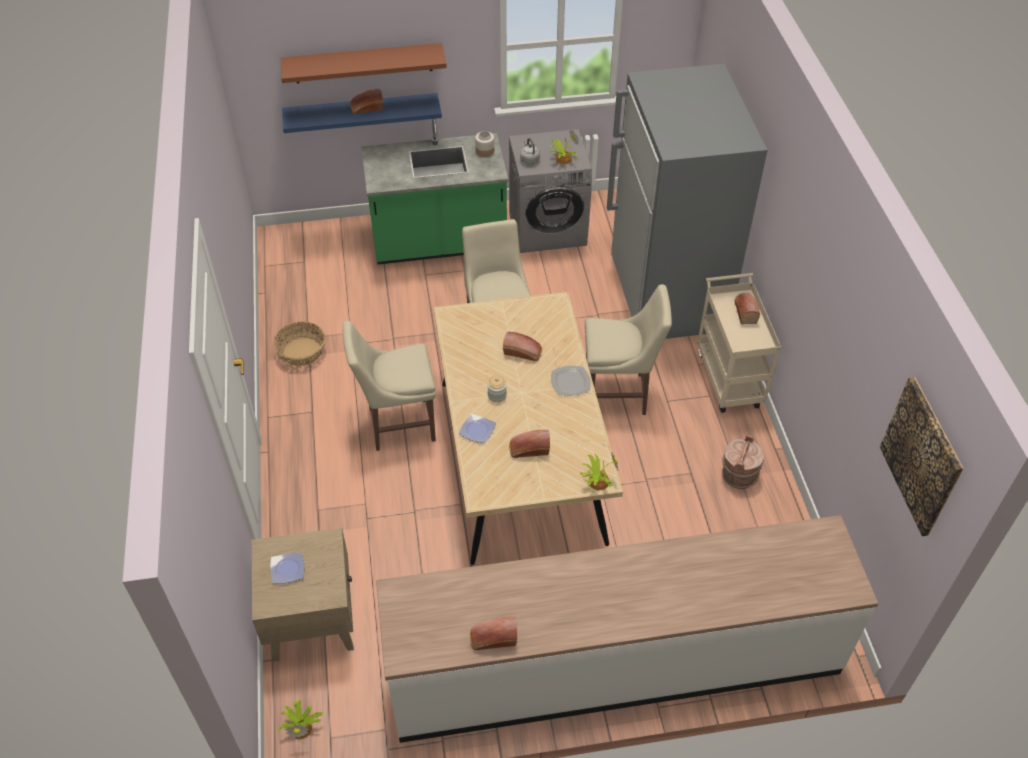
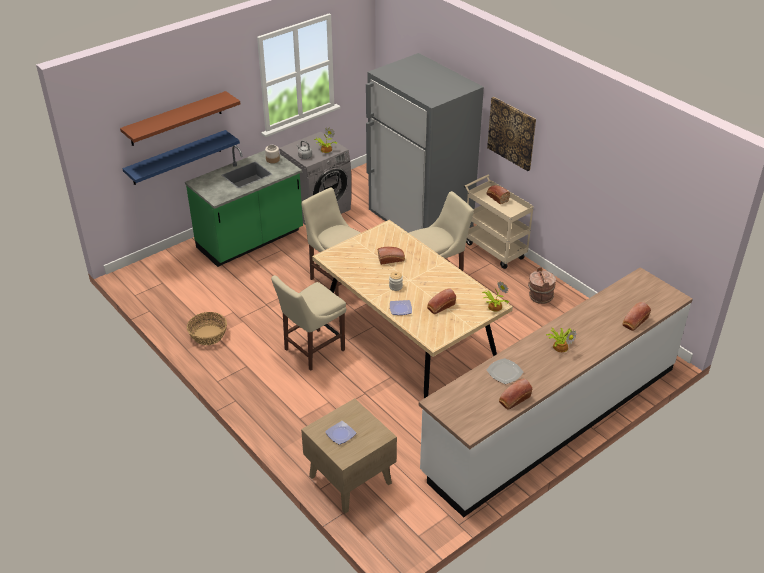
camera: 30 degrees left, 10 degrees down
(302, 727) = (395, 539): potted plant -> potted plant (560, 346)
(366, 108) = (184, 151): bread -> bread (634, 322)
(570, 381) = (433, 264): plate -> plate (504, 372)
(921, 456) = (686, 198): picture -> picture (512, 133)

